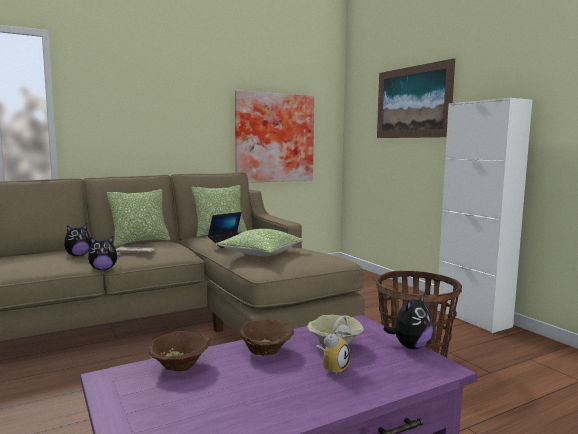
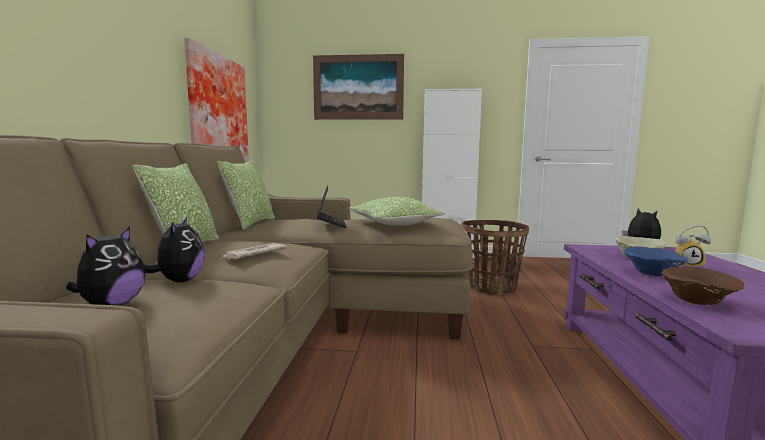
camera: 55 degrees left, 0 degrees up
(103, 269) = (273, 285): plush toy -> plush toy (112, 305)
(267, 352) = (652, 274): brown bowl -> blue bowl
(332, 368) = (687, 266): alarm clock -> alarm clock turned 120 degrees clockwise

